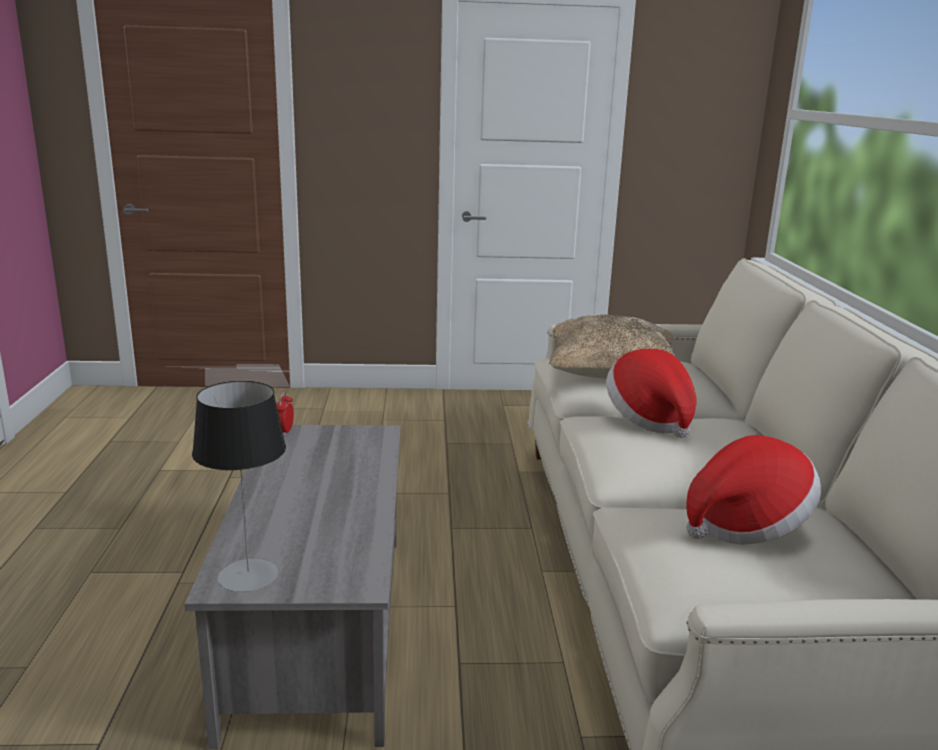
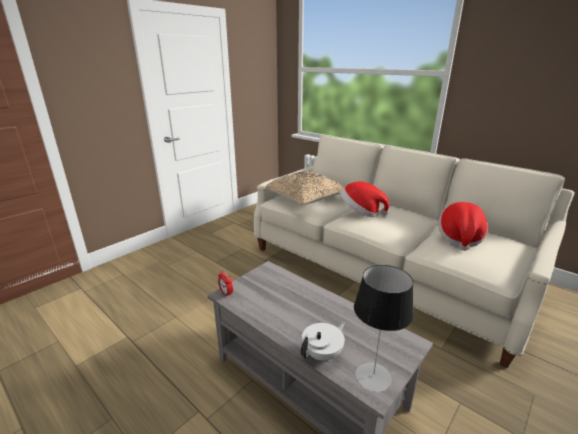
camera: 45 degrees left, 5 degrees up
(250, 528) = (323, 354): none -> white teapot

